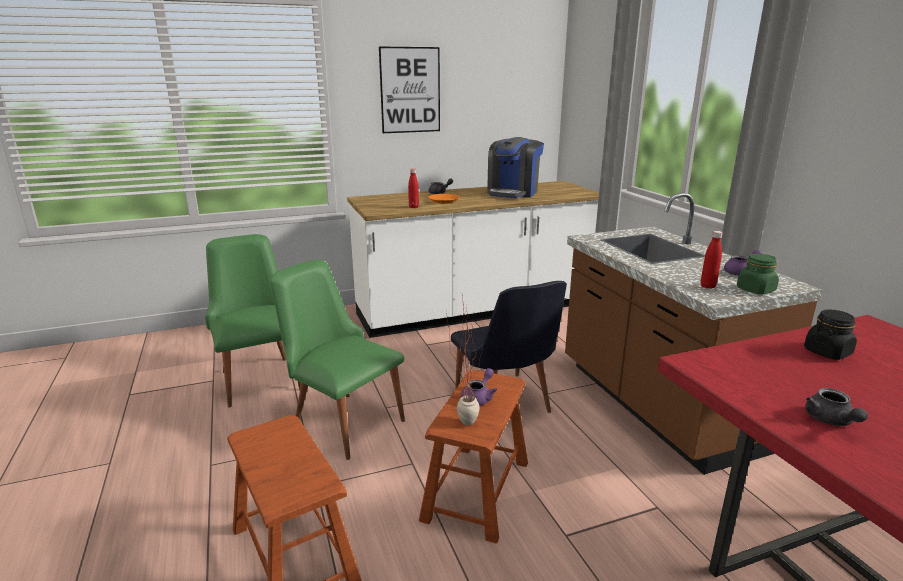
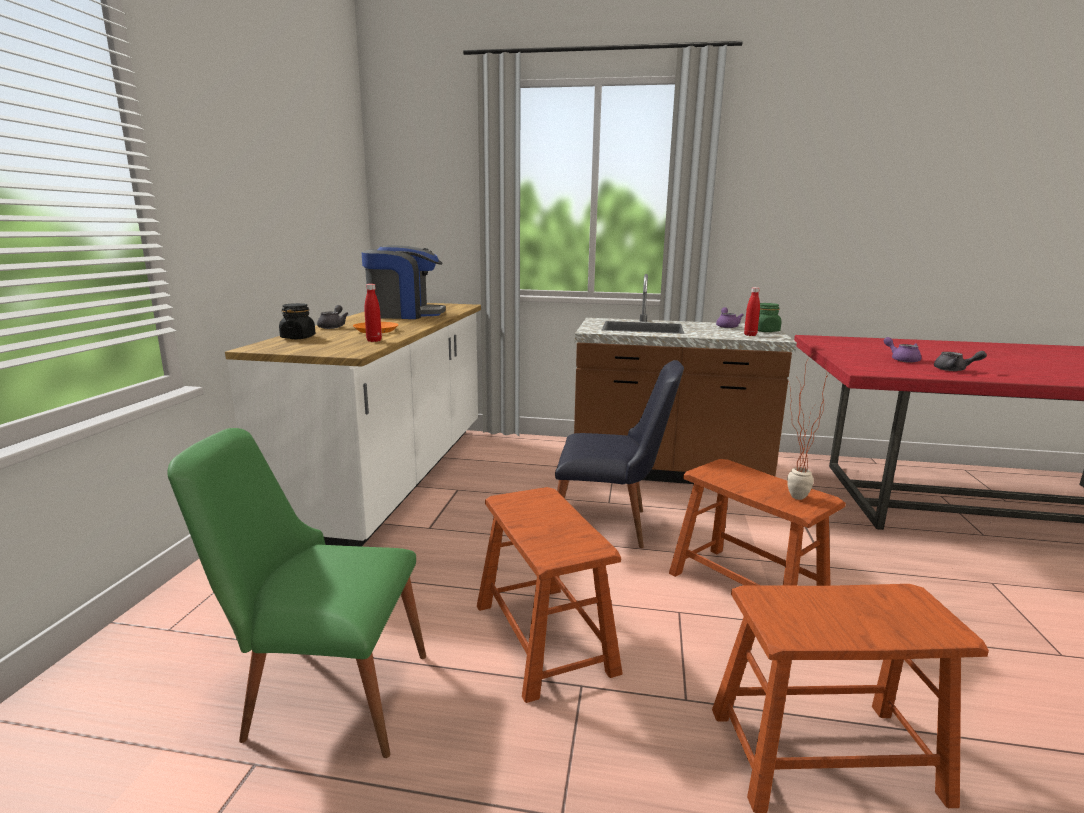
camera: 60 degrees left, 5 degrees down
(342, 419) = (543, 638): green chair -> brown stool
(410, 90) = (247, 177): picture -> none
(479, 398) = (749, 482): purple teapot -> purple teapot (902, 359)
(513, 192) = (405, 314): coffee machine -> coffee machine turned 60 degrees counterclockwise
(827, 352) = (853, 350): black jar -> black jar (298, 337)

